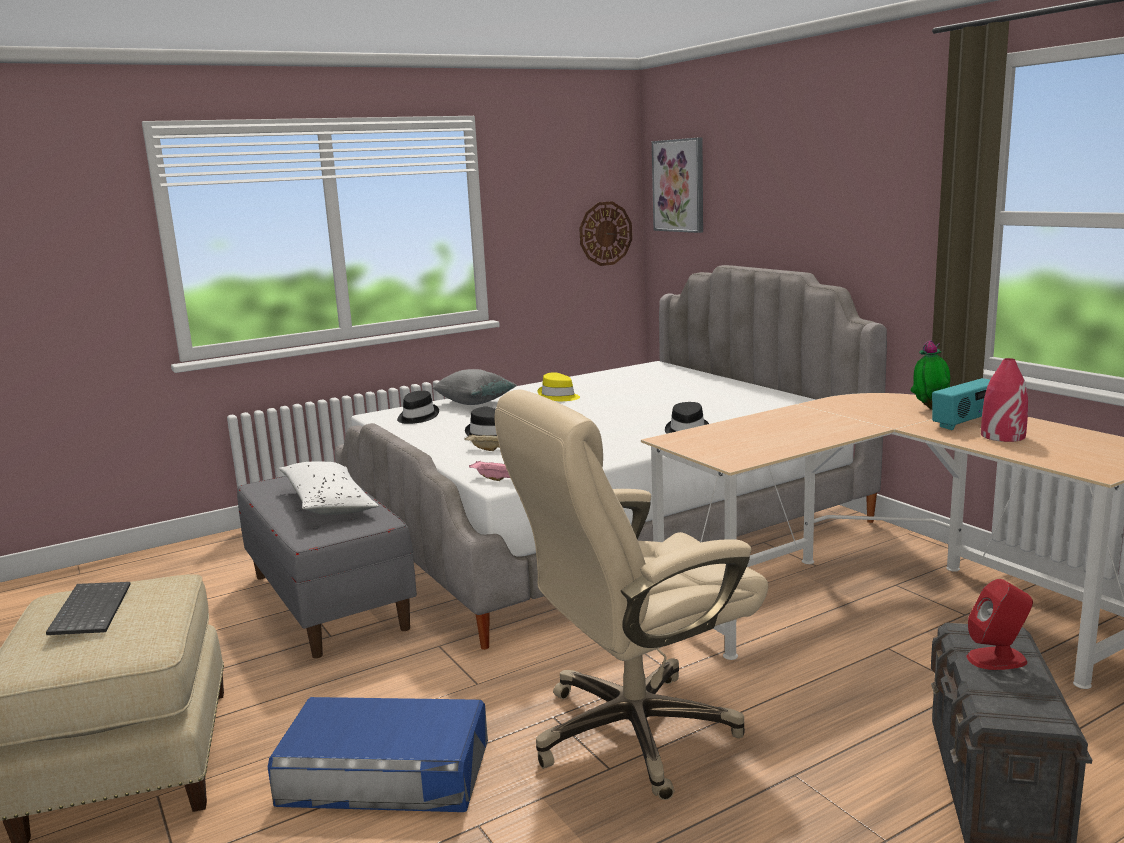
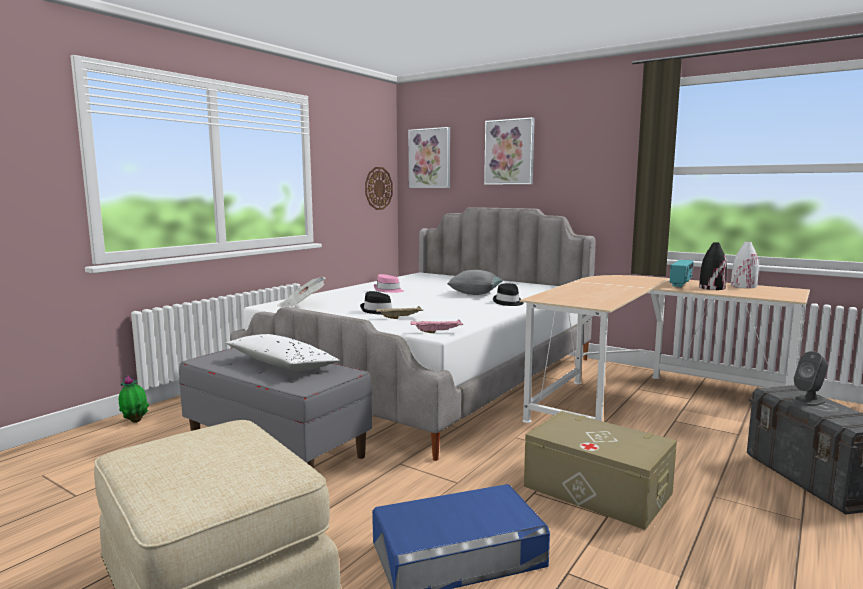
camera: 25 degrees left, 5 degrees down
(89, 610) = (190, 454): keyboard -> none
(417, 417) = (302, 305): black hat -> newspaper
(474, 403) = (332, 296): grey pillow -> grey pillow (475, 294)
(558, 397) = (388, 290): yellow hat -> pink hat
(638, 730) = (597, 490): beige office chair -> beige storage box
(776, 179) = (509, 152): none -> picture
(930, 409) = (649, 280): potted plant -> potted plant (135, 421)
(997, 659) = (808, 400): red speaker -> grey speaker
(1002, 436) = (711, 288): red vase -> black vase
(1073, 435) = (743, 286): none -> white vase

